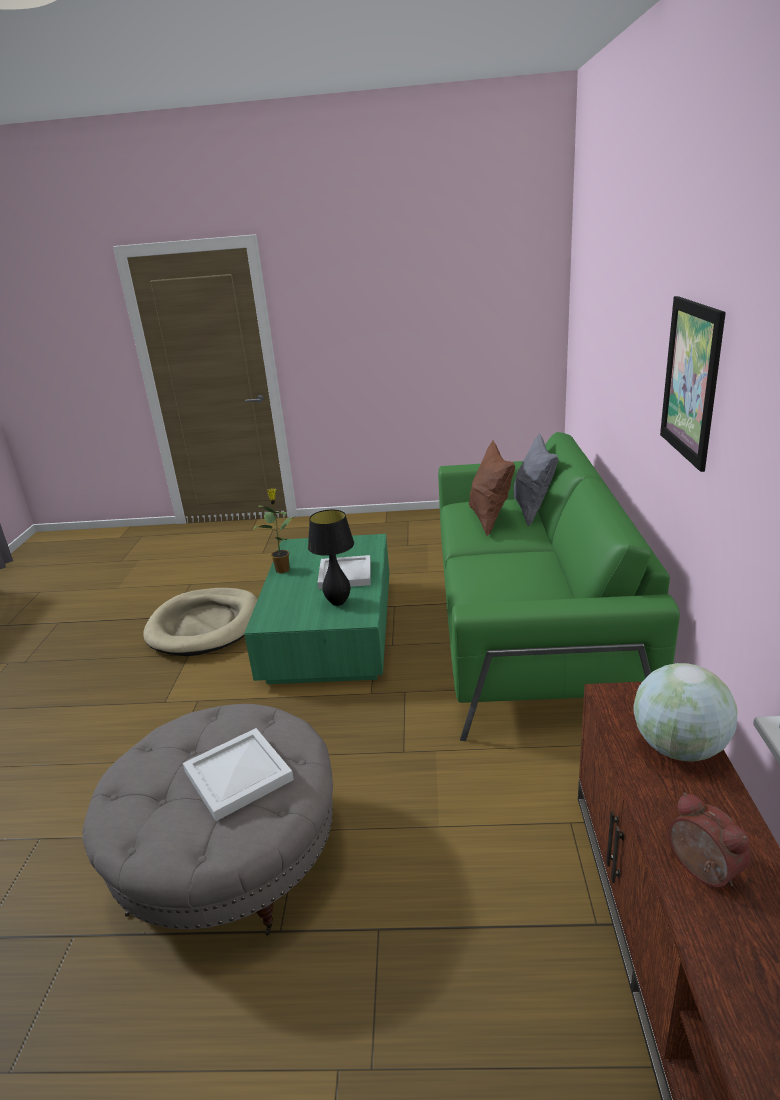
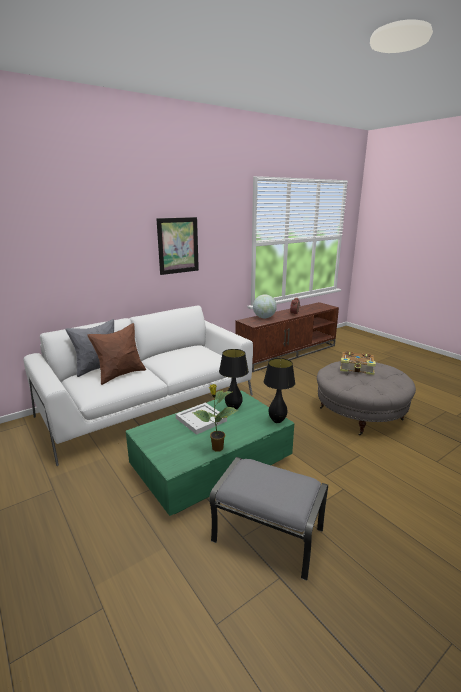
camera: 130 degrees left, 5 degrees down
(205, 625) = (266, 536): beige dog bed -> grey ottoman
(237, 777) = (357, 368): white tray -> book
(266, 622) = (277, 421): none -> black table lamp
(529, 619) = (149, 405): green sofa -> white sofa

